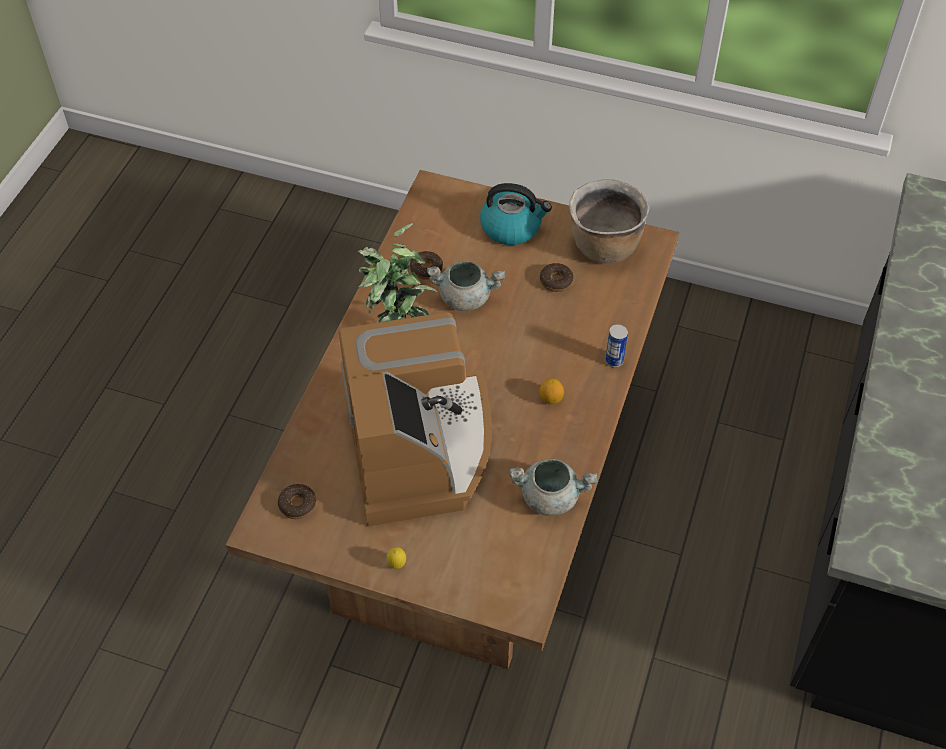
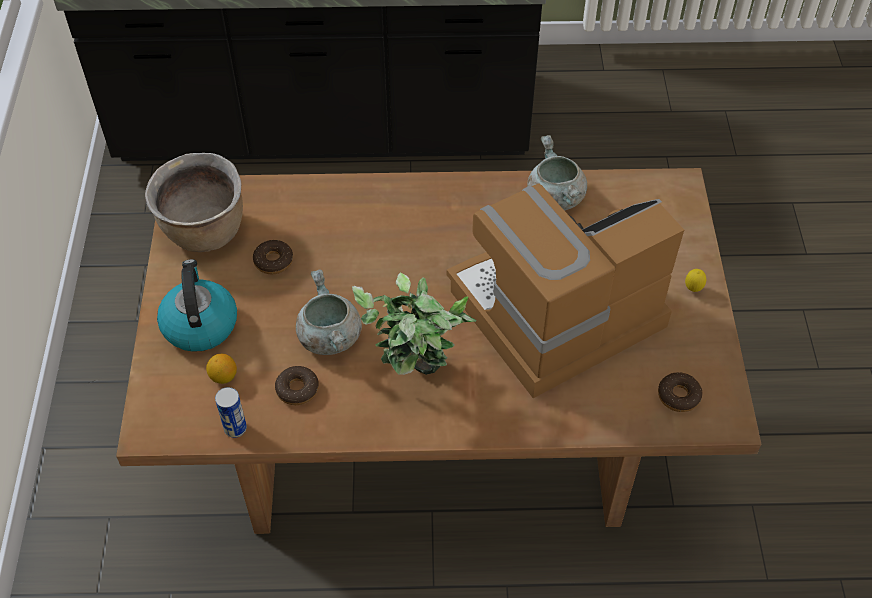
camera: 110 degrees left, 0 degrees up
(551, 398) = (439, 225): lemon -> lemon (223, 377)
(614, 361) = (368, 188): can -> can (235, 428)

